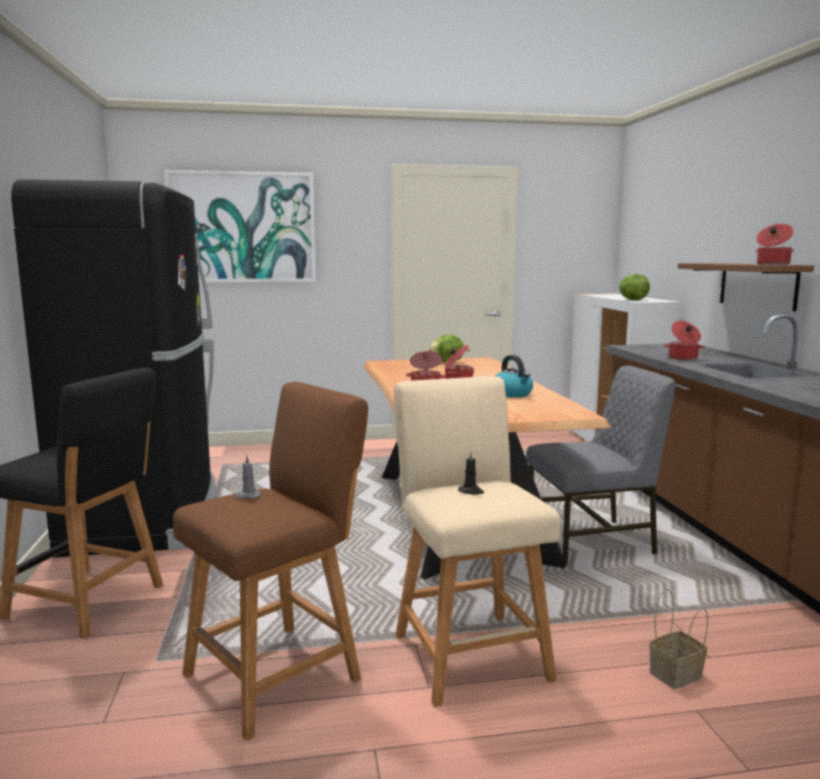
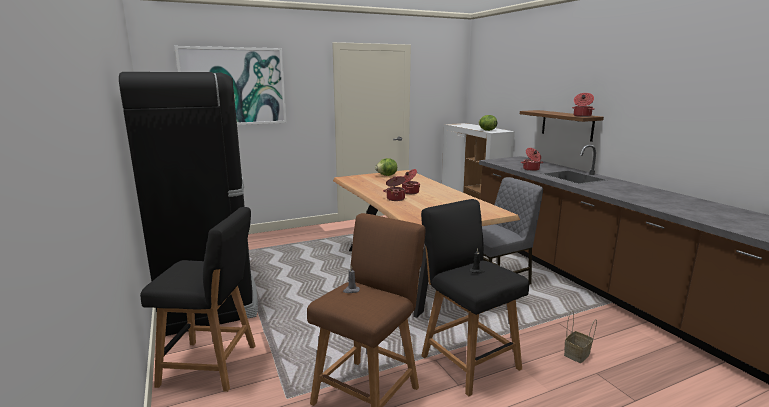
camera: 15 degrees left, 5 degrees up
(468, 652) = (467, 360): beige stool -> black stool
(512, 394) = (450, 199): kettle -> none

